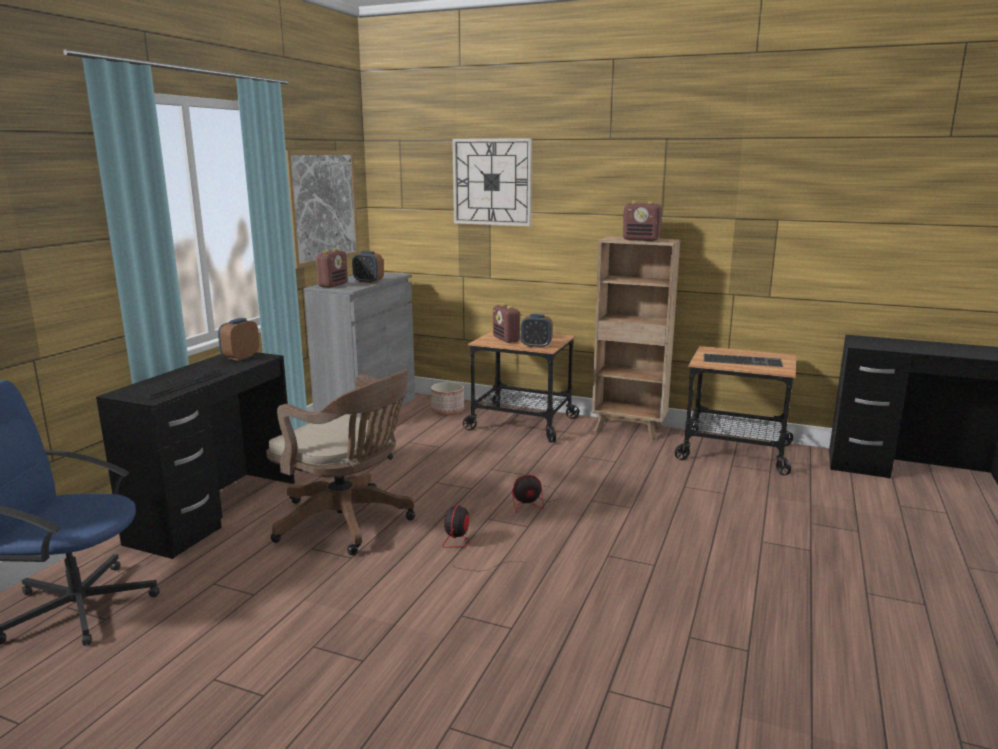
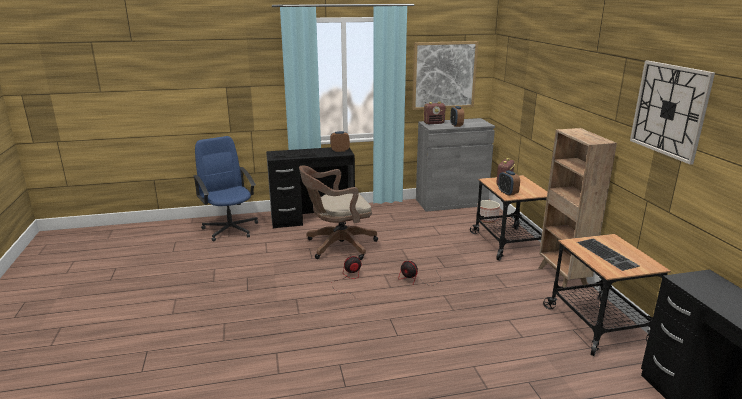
camera: 55 degrees right, 5 degrees up
(348, 522) = (337, 246): brown office chair -> brown office chair turned 75 degrees clockwise
(492, 182) = (538, 72): wall clock -> wall clock (669, 110)
(641, 240) = (582, 136): radio -> none

